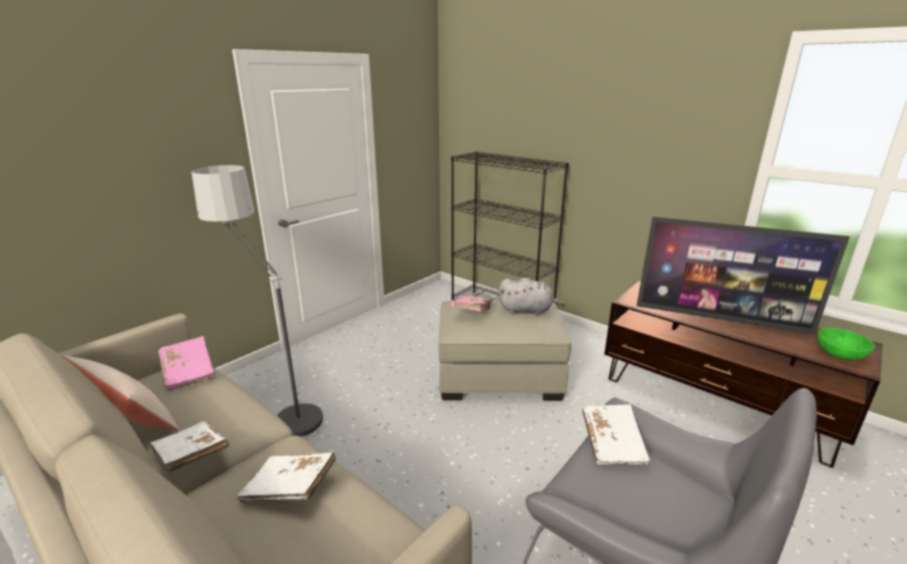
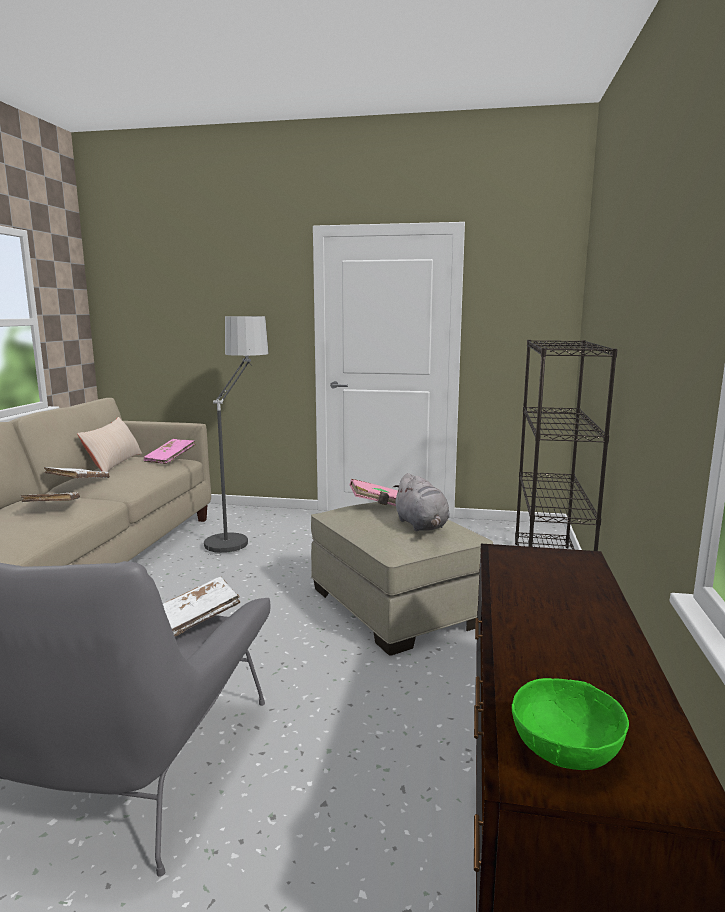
camera: 60 degrees right, 10 degrees down
(721, 318) = (551, 619): television -> none

